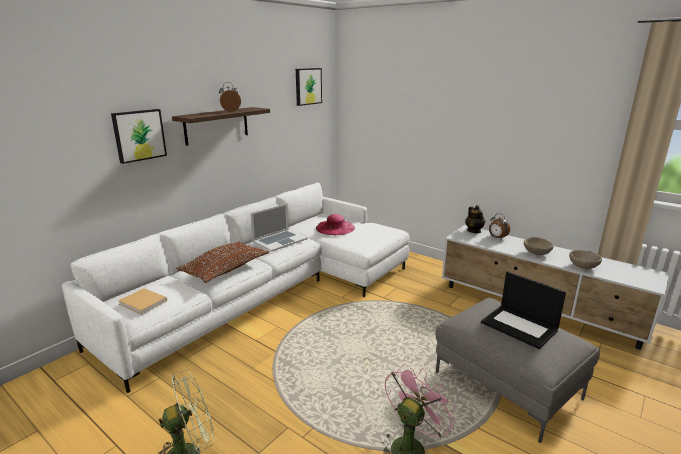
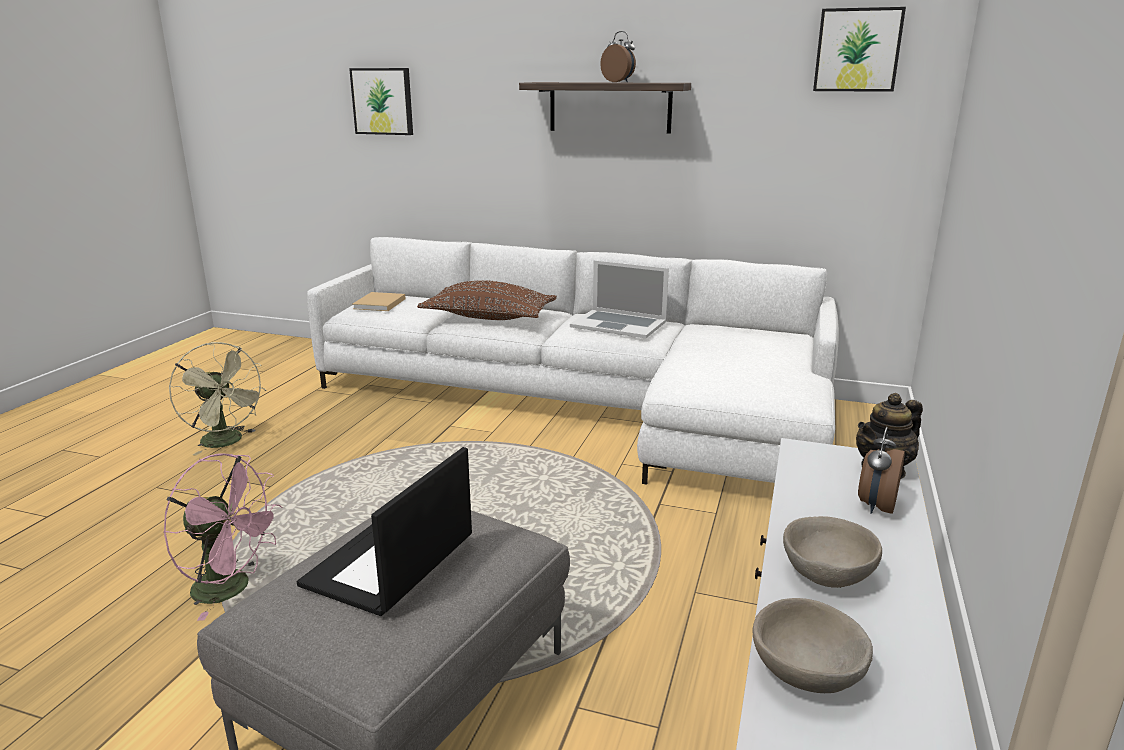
camera: 70 degrees right, 0 degrees up
(139, 135) = (485, 103): picture -> picture (383, 101)
(335, 227) = (728, 348): pink hat -> none

